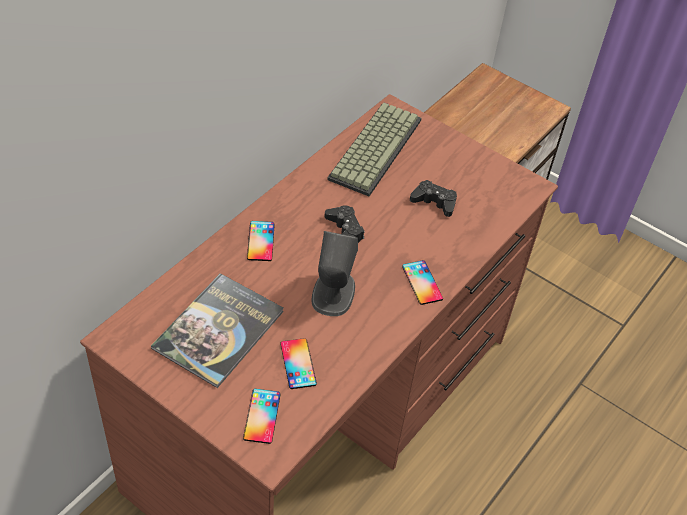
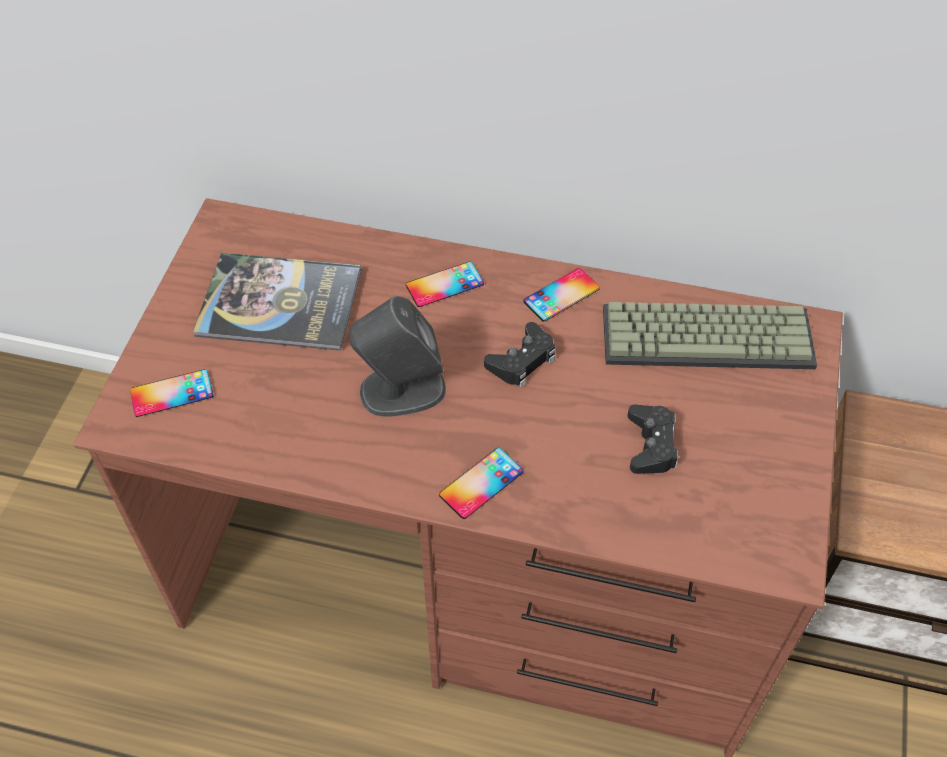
camera: 70 degrees right, 5 degrees up
(298, 363) = (266, 398): phone -> phone (561, 295)

